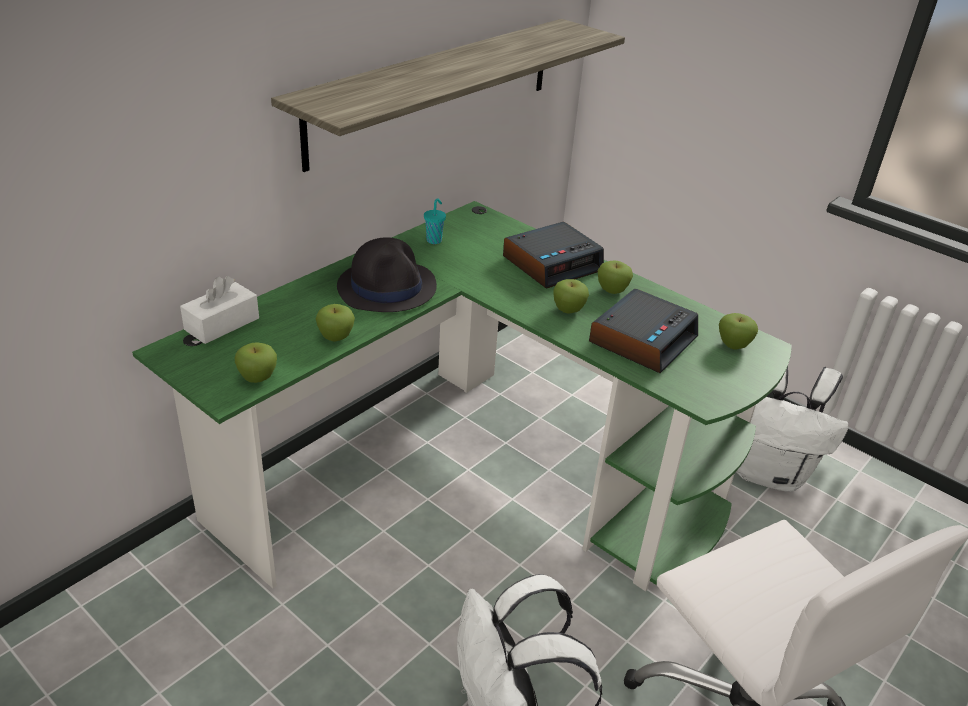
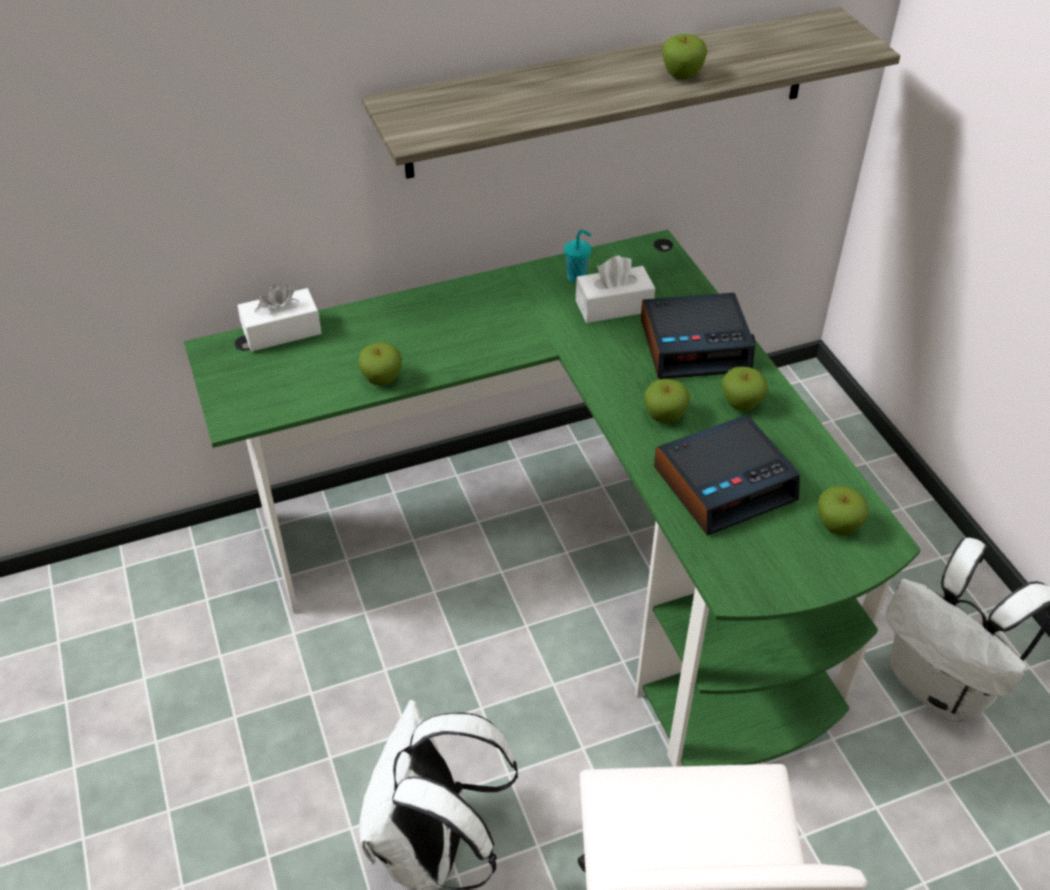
camera: 30 degrees right, 10 degrees up
(258, 378) = (275, 407): apple -> apple (682, 76)
(387, 287) = (479, 329): black hat -> none
(476, 252) = (614, 306): none -> white tissue box

